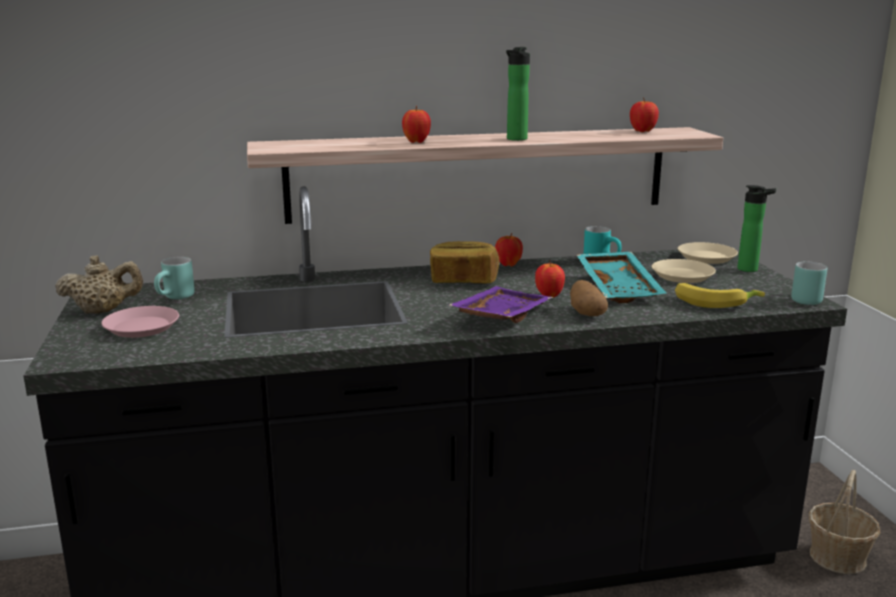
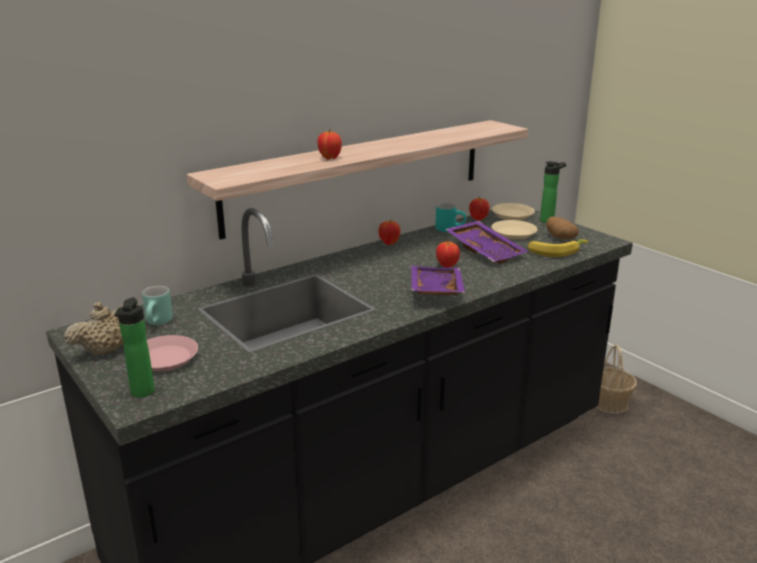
camera: 25 degrees left, 5 degrees up
(463, 280) = (372, 263): bread -> none
(515, 139) = (398, 147): bottle -> bottle (141, 393)
(586, 313) = (487, 276): potato -> potato (559, 237)
(620, 288) = (486, 250): turquoise tray -> purple tray
(642, 131) = (469, 128): apple -> apple (478, 219)
(803, 299) = (602, 239): turquoise mug -> none

